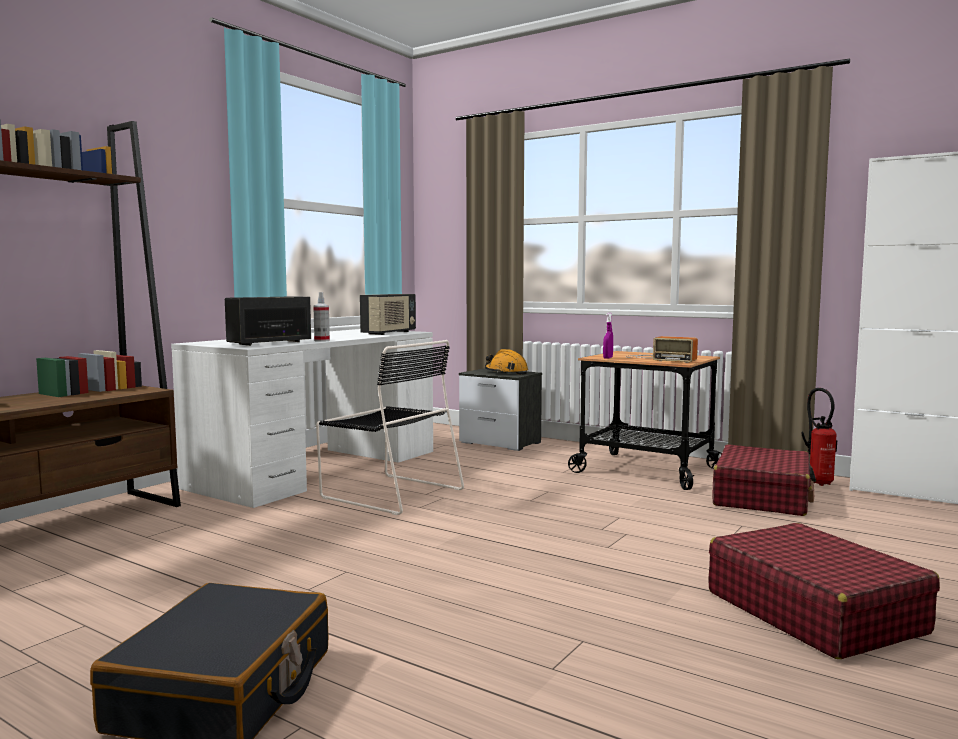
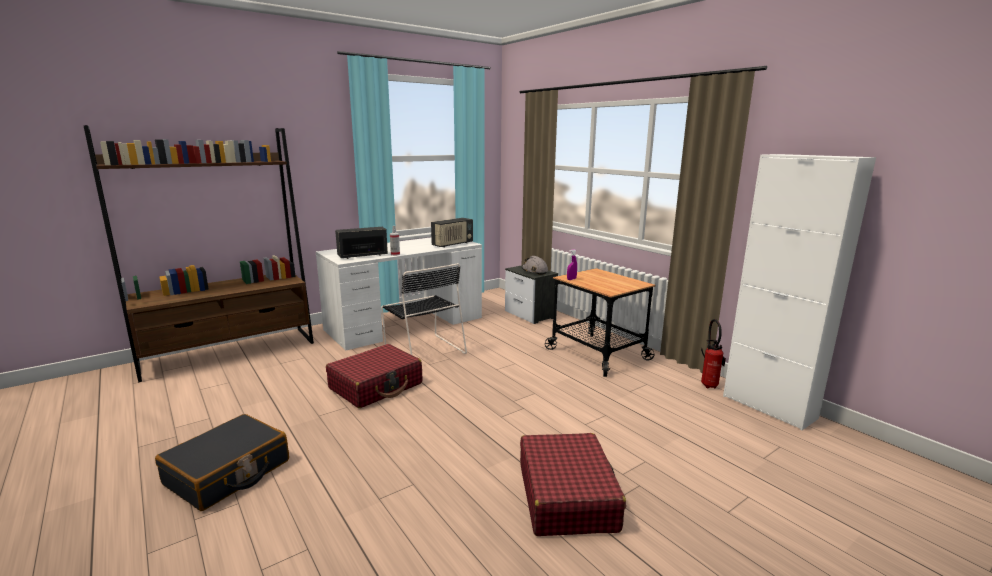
camera: 20 degrees right, 10 degrees up
(506, 372) = (534, 271): orange hard hat -> grey hard hat
(659, 358) = (604, 284): radio -> none
(762, 497) = (649, 392): red suitcase -> red suitcase (376, 386)

